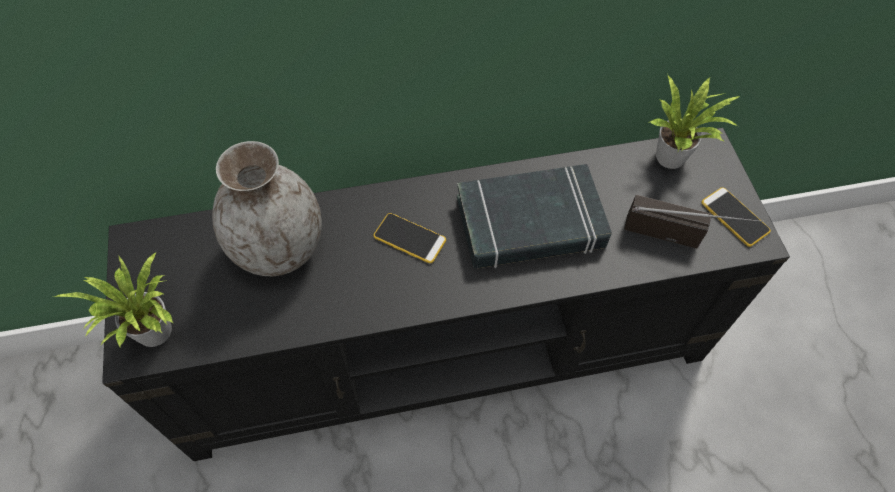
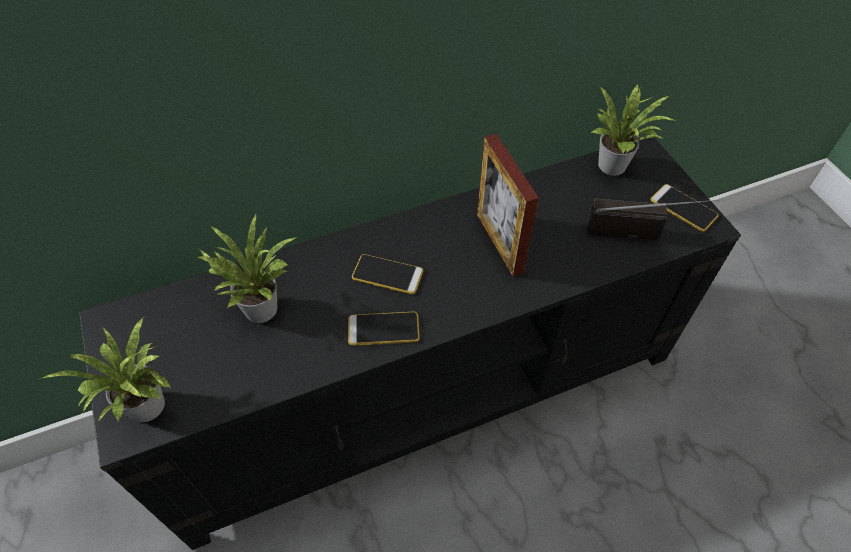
camera: 10 degrees left, 5 degrees down
(278, 249) = (259, 305): grey vase -> potted plant
(393, 294) = (383, 329): none -> phone
(530, 223) = (499, 243): black book -> picture frame

